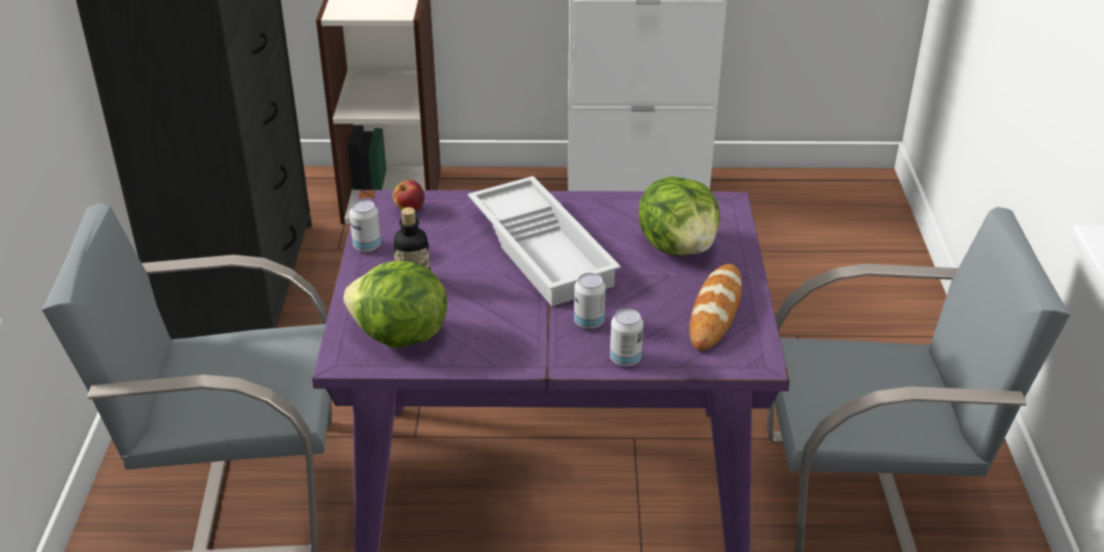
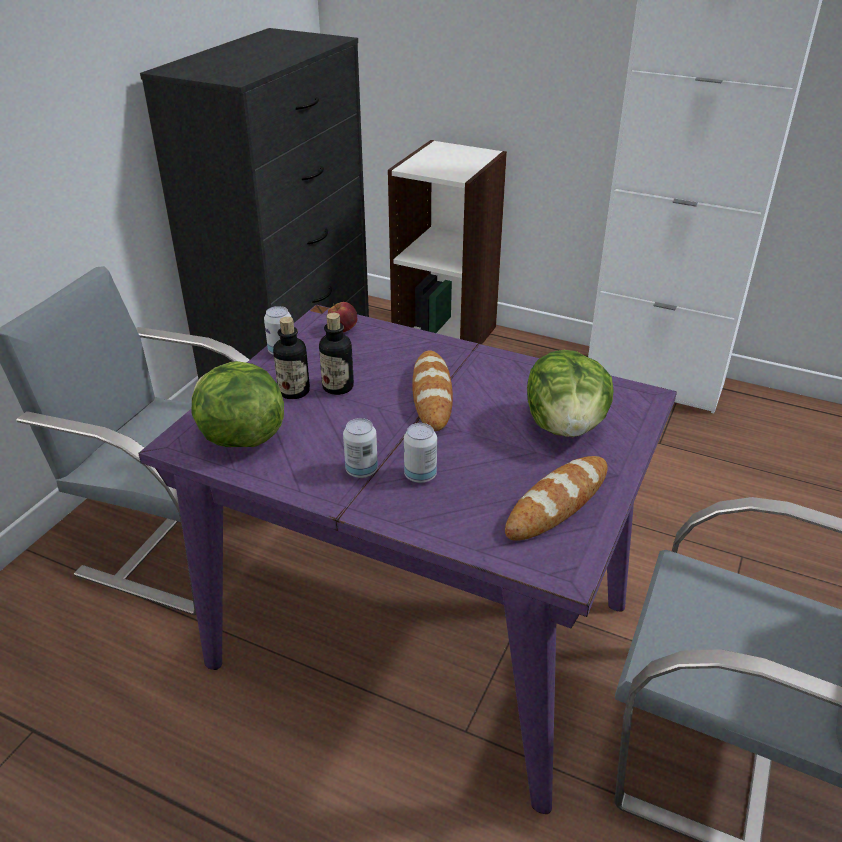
camera: 25 degrees right, 0 degrees up
(452, 265) = (338, 387): none -> bottle
(544, 249) = (432, 394): white tray -> bread
(625, 359) = (427, 524): can -> can (361, 470)

